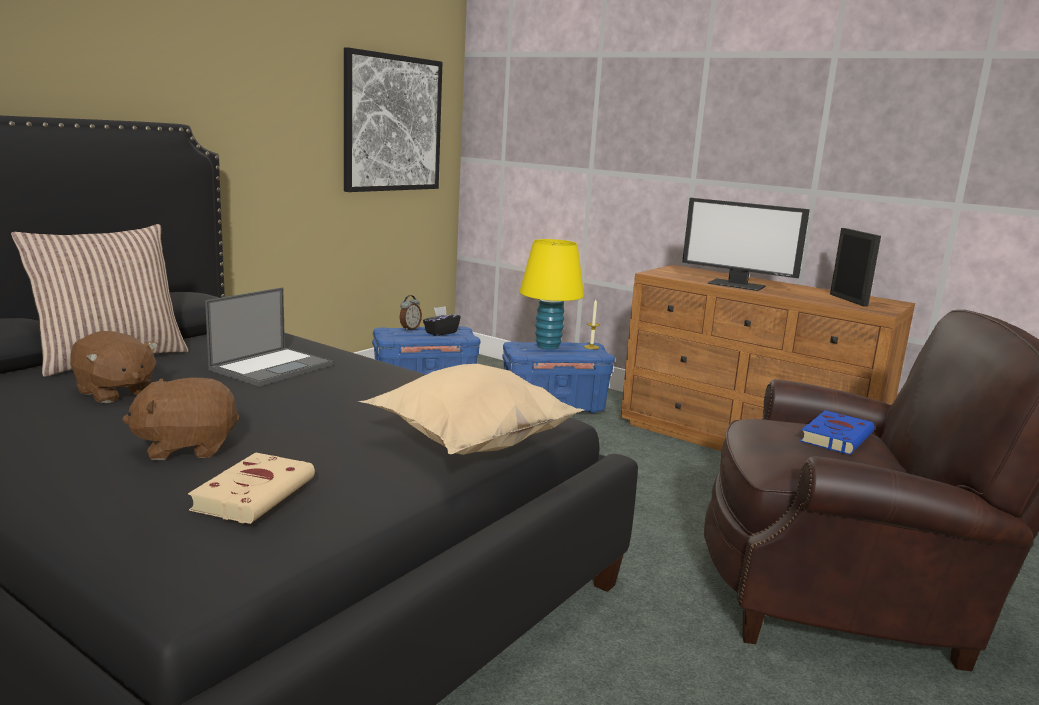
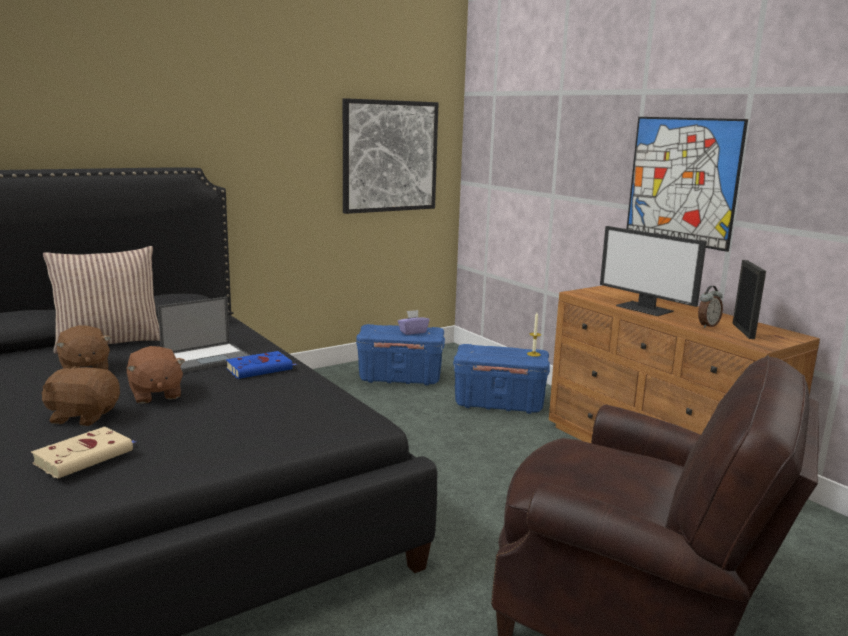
camera: 20 degrees right, 0 degrees up
(255, 413) = (155, 394): none -> brown plush toy
(409, 328) = (390, 327): alarm clock -> alarm clock (707, 325)
(441, 332) = (413, 332): black tissue box -> purple tissue box
(469, 447) = (275, 438): beige pillow -> none
(548, 346) = (494, 351): yellow table lamp -> none
(756, 150) = (682, 181): none -> picture
(836, 437) = (626, 466): blue book -> blue book (261, 369)

